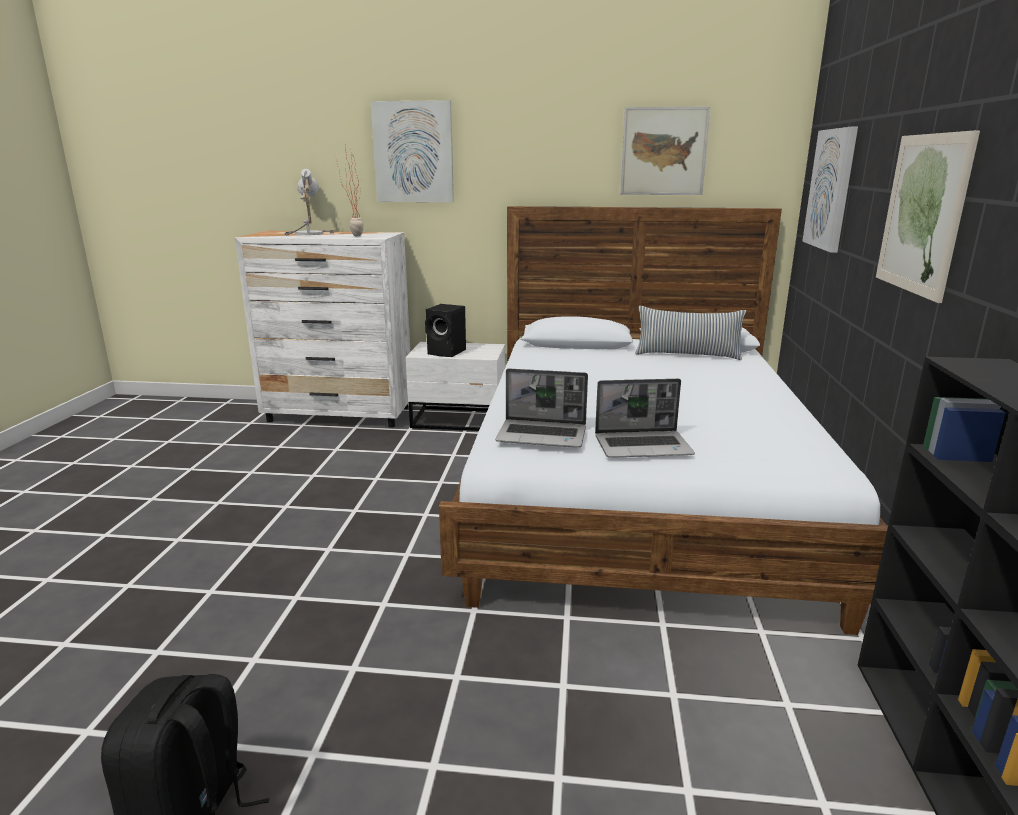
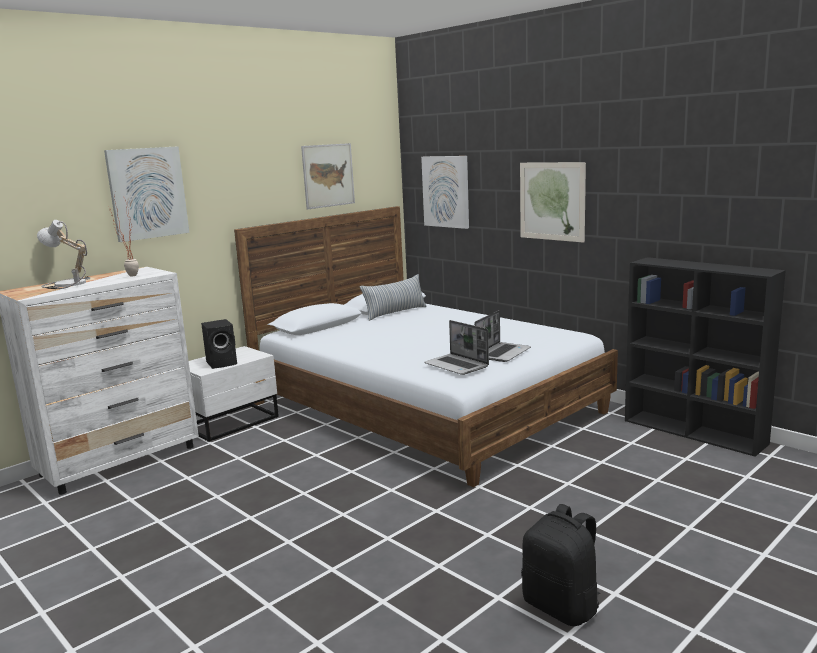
camera: 50 degrees left, 5 degrees down
(543, 435) = (457, 366): laptop -> laptop turned 90 degrees clockwise

